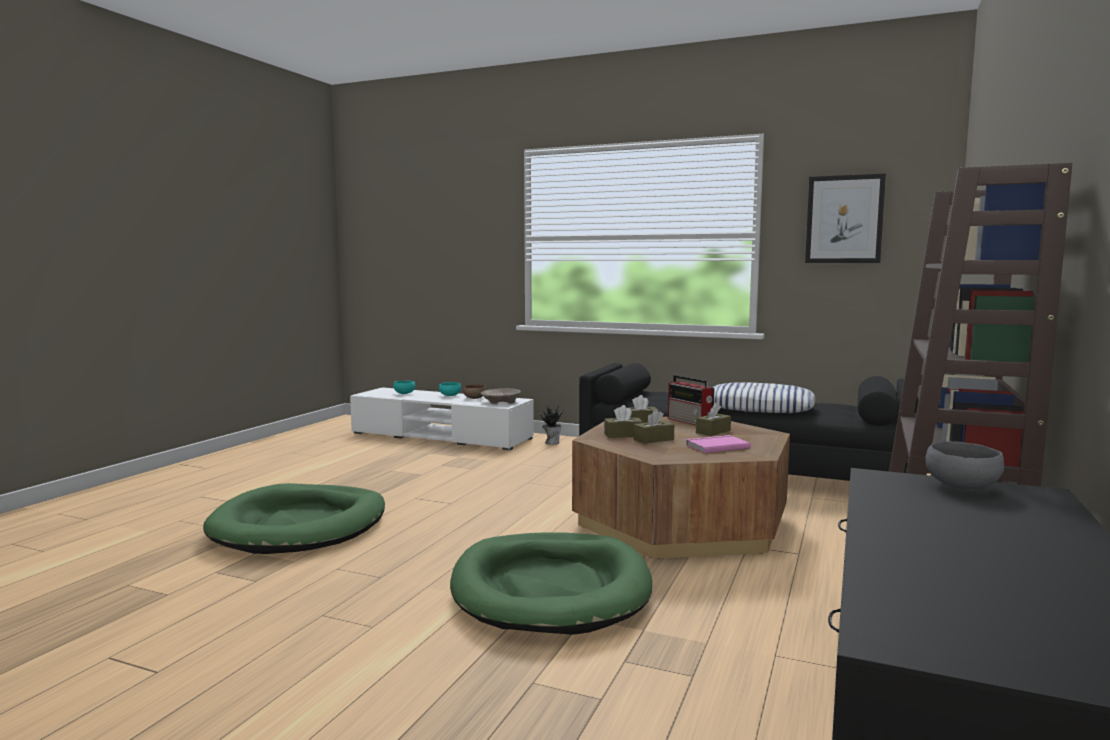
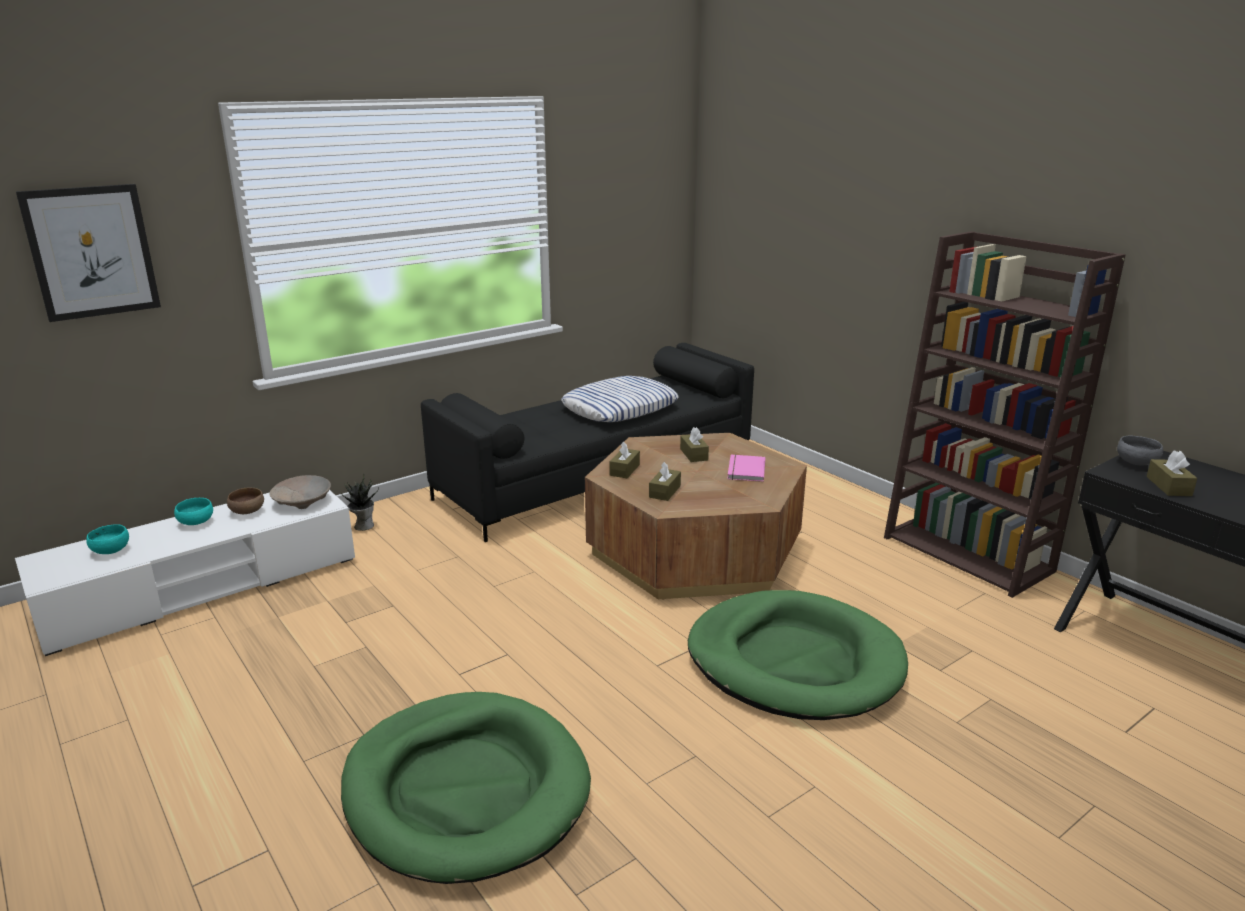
camera: 60 degrees left, 15 degrees up
(653, 439) = (696, 485): brown tissue box -> brown tissue box (1168, 486)
(690, 421) = (646, 450): radio -> none
(844, 219) = (617, 193): picture -> picture (91, 252)

